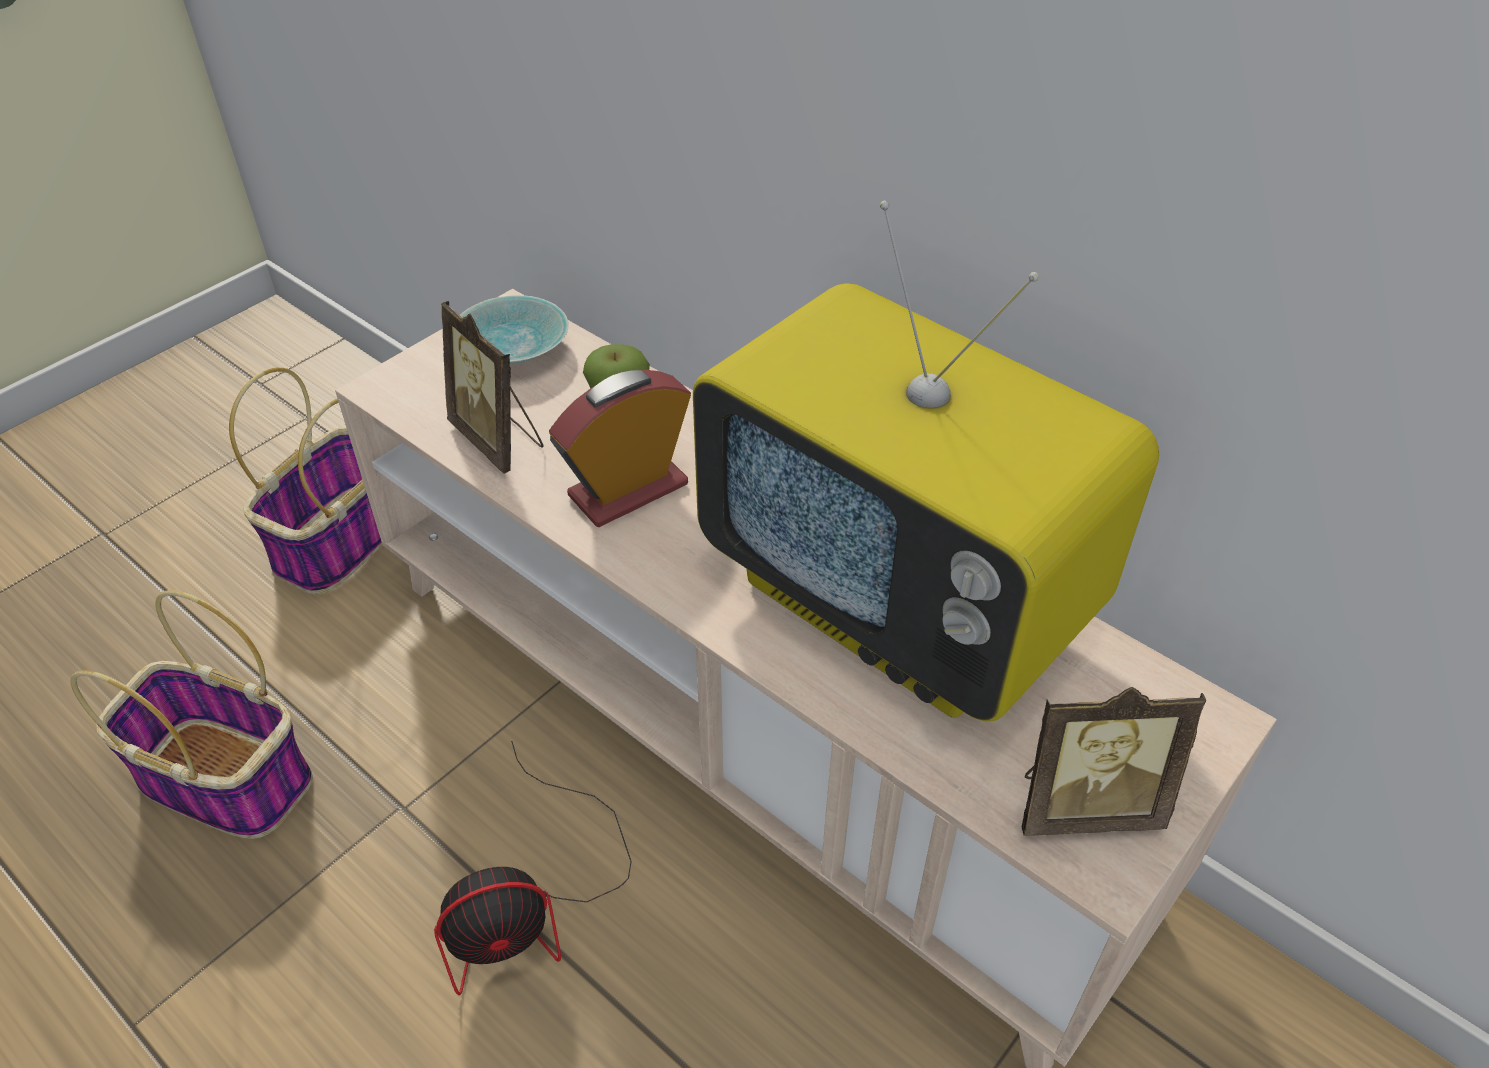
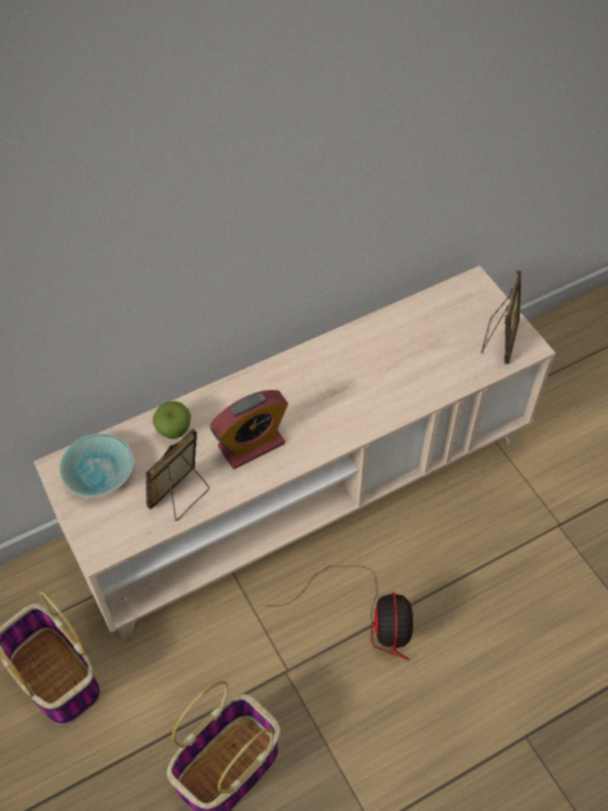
camera: 70 degrees left, 10 degrees up
(499, 440) = (181, 496): picture frame -> picture frame turned 150 degrees clockwise
(628, 490) = (251, 445): alarm clock -> alarm clock turned 105 degrees counterclockwise
(902, 602) = (374, 359): television -> none

